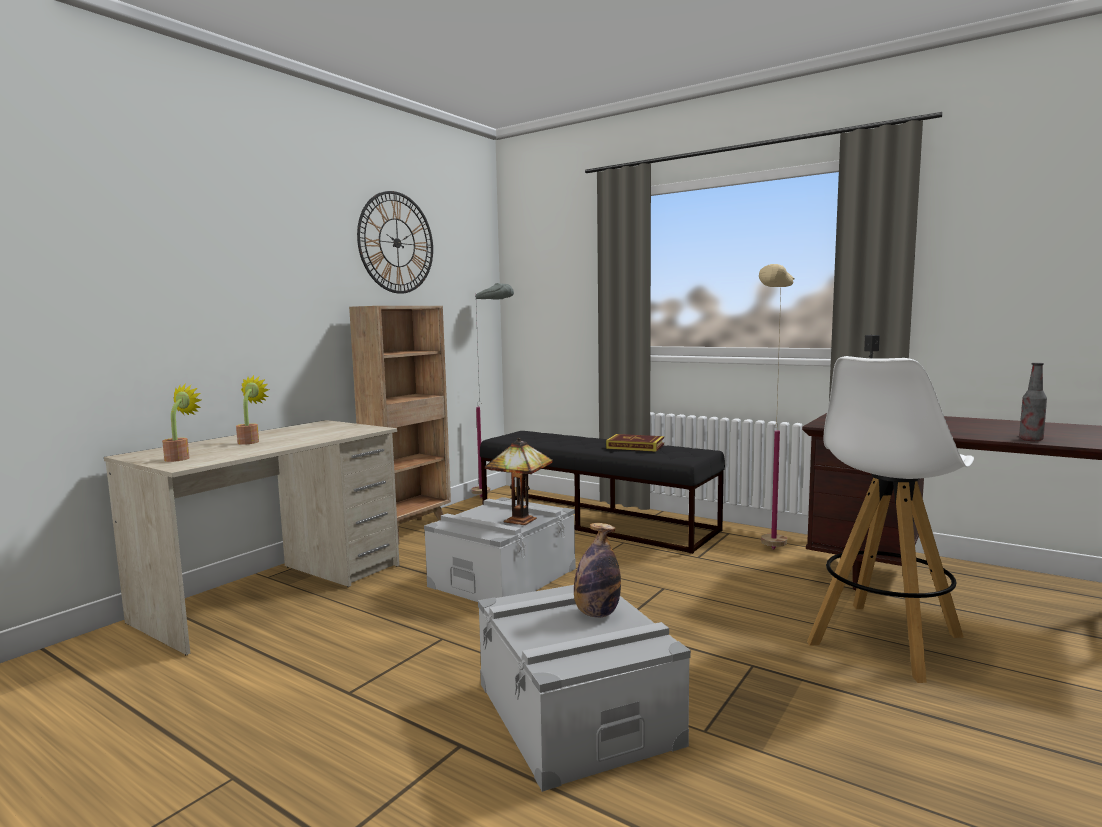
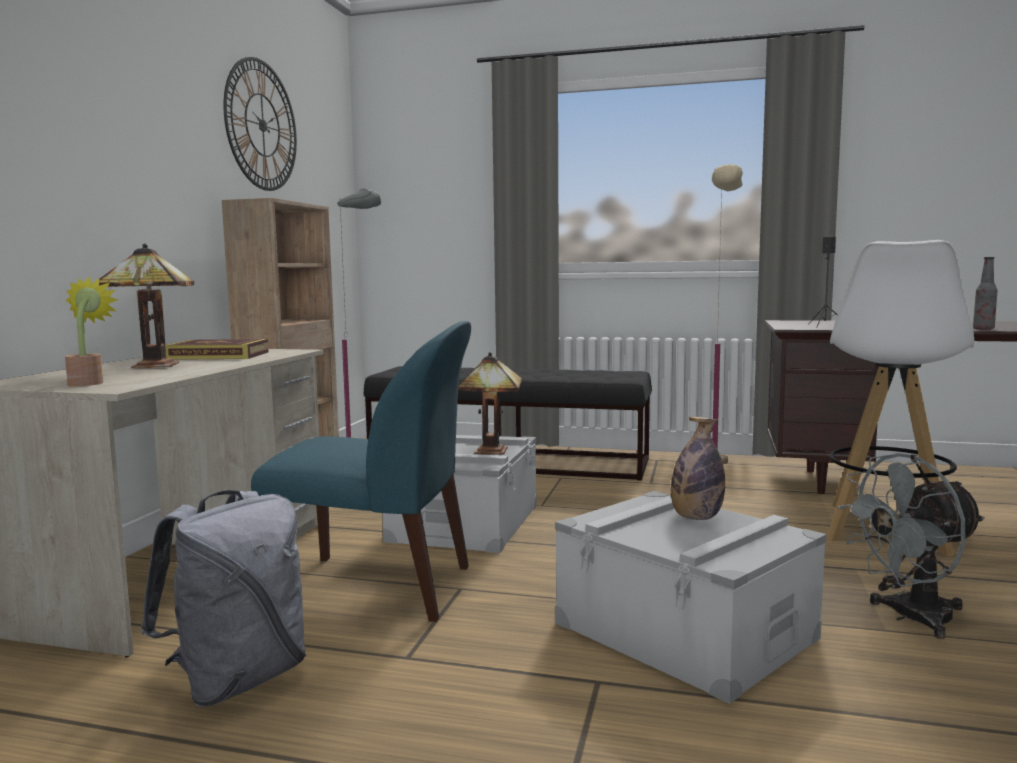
camera: 20 degrees left, 0 degrees up
(230, 687) = (237, 680): none -> grey backpack
(251, 441) = (151, 366): potted plant -> table lamp
(385, 628) = (378, 589): none -> blue chair
(635, 446) = (556, 372): book -> book (218, 355)
(800, 743) = (910, 618): none -> grey fan

